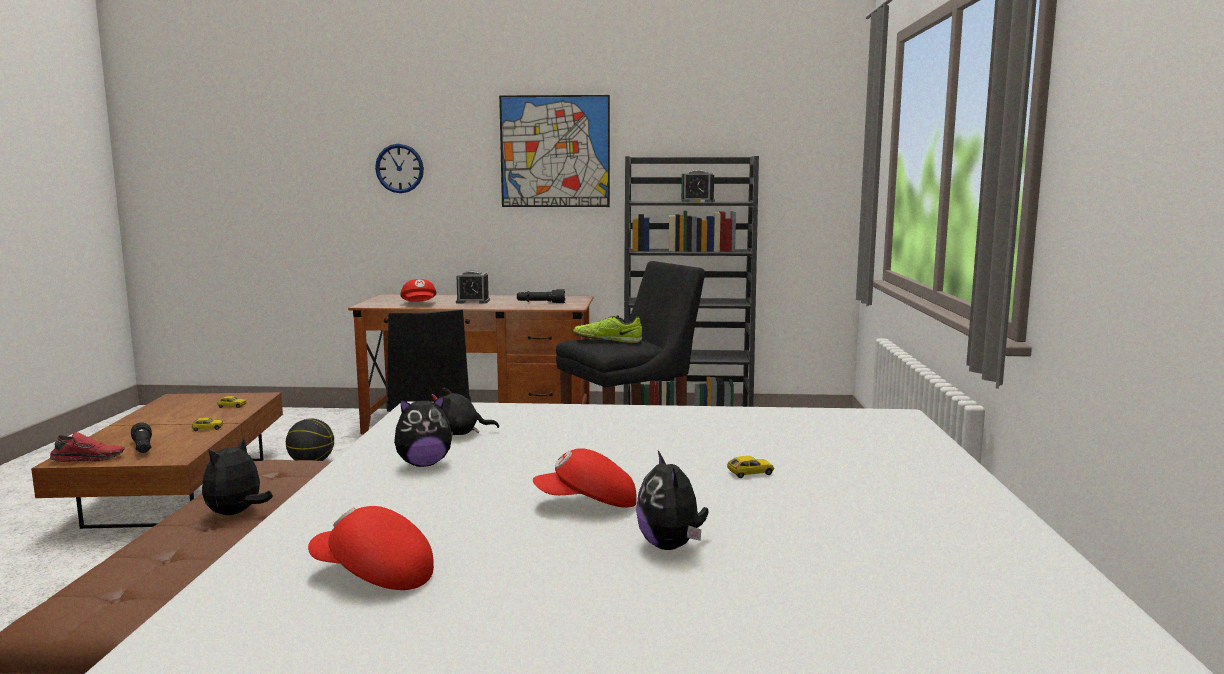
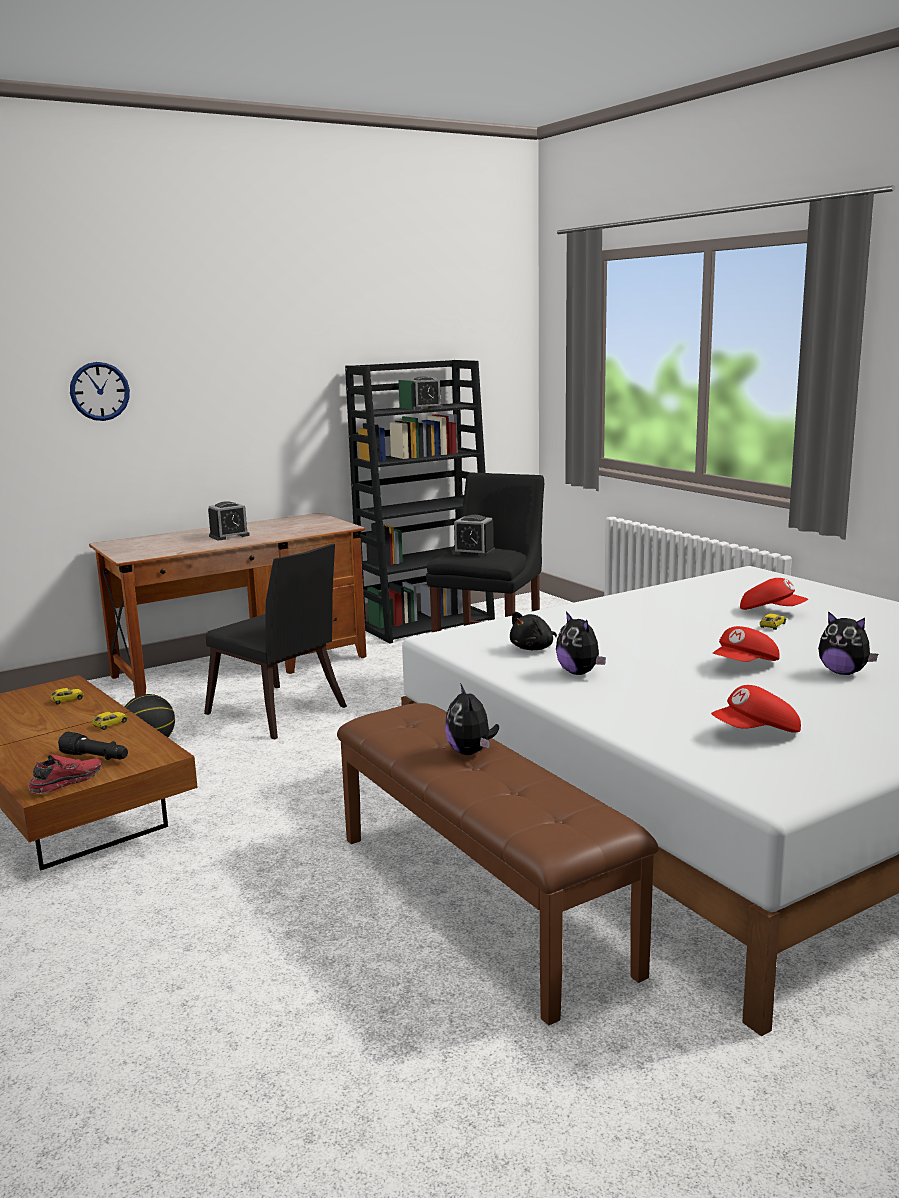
camera: 35 degrees left, 5 degrees up
(419, 304) = (183, 547): red cap -> red cap (771, 611)
(424, 464) = (579, 673): plush toy -> plush toy turned 120 degrees clockwise
(541, 303) = (302, 527): black flashlight -> none
(555, 151) = (272, 363): picture -> none
(608, 340) = (474, 552): shoe -> alarm clock

